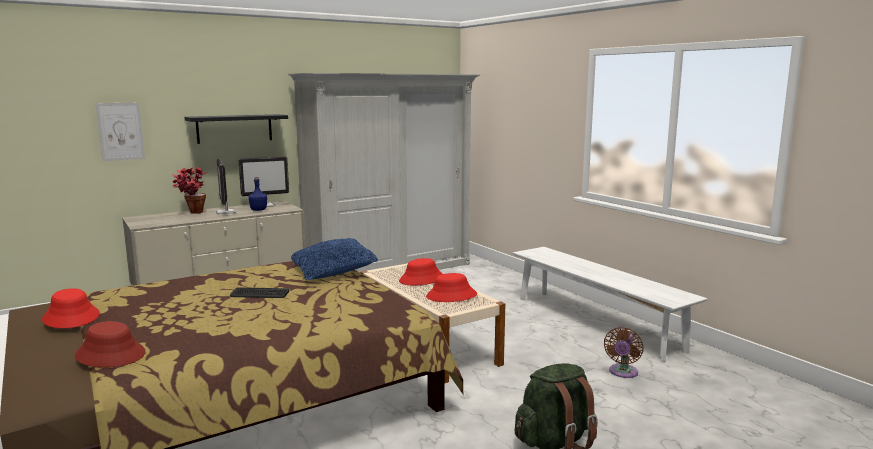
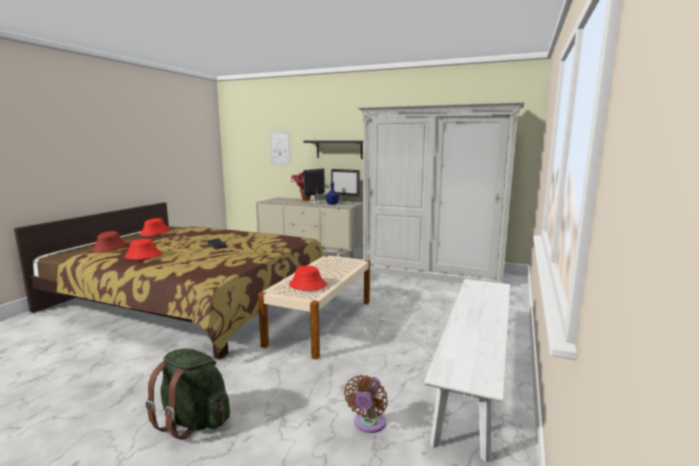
camera: 55 degrees right, 0 degrees up
(332, 271) = (278, 245): blue pillow -> none
(421, 279) = (331, 270): red hat -> red hat (143, 256)
(622, 373) = (368, 424): brown fan -> brown fan turned 60 degrees counterclockwise

